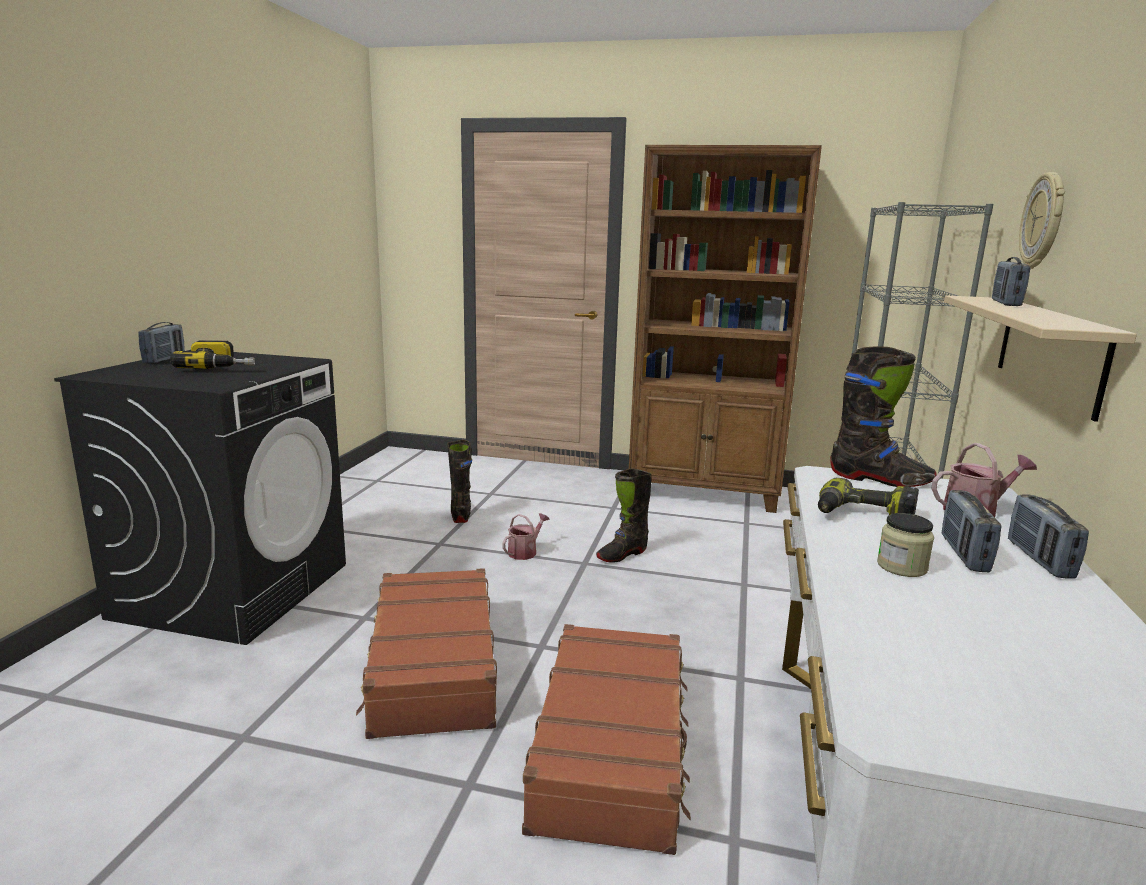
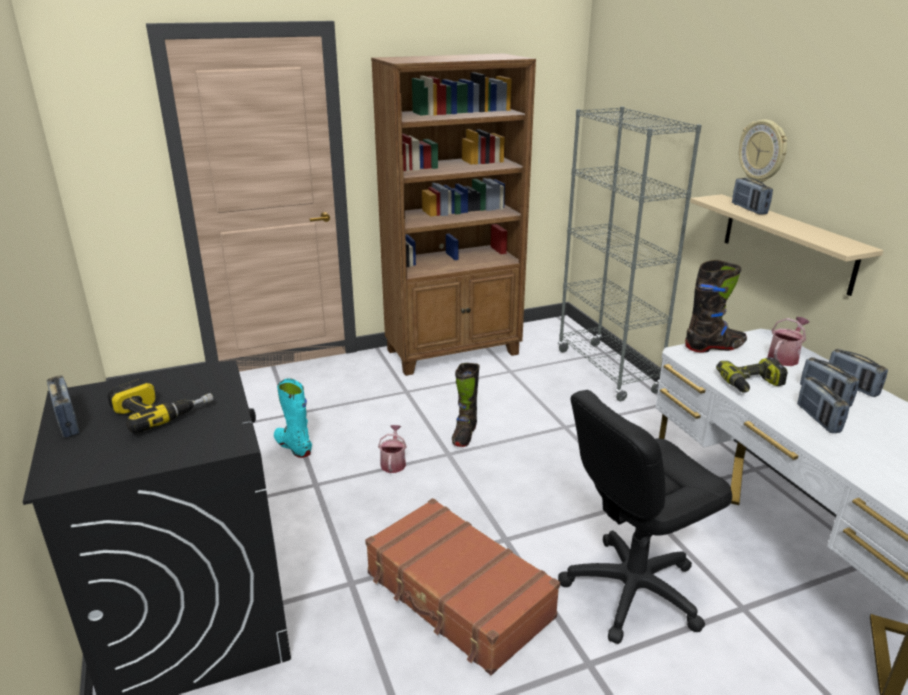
camera: 35 degrees left, 10 degrees up
(461, 514) = (293, 446): black boot -> turquoise boot
(612, 749) = (632, 590): brown suitcase -> black office chair
(902, 567) = (818, 419): jar -> radio

